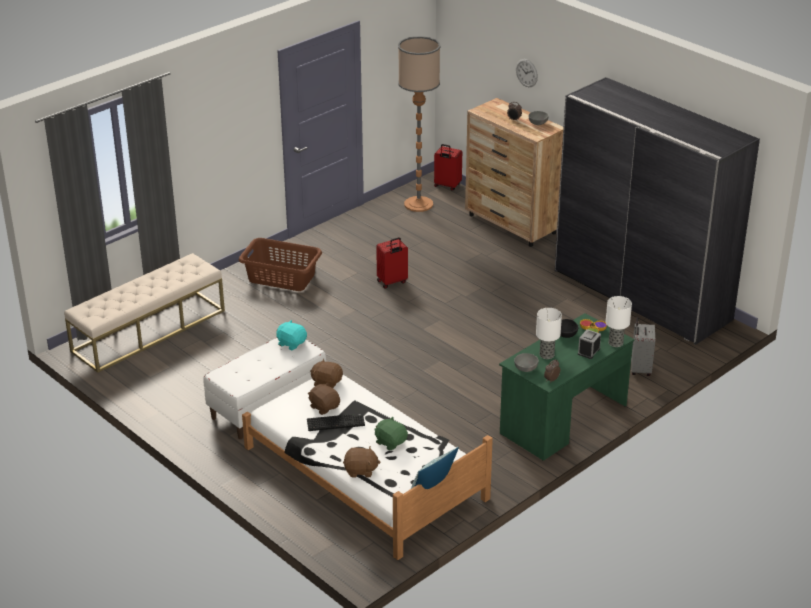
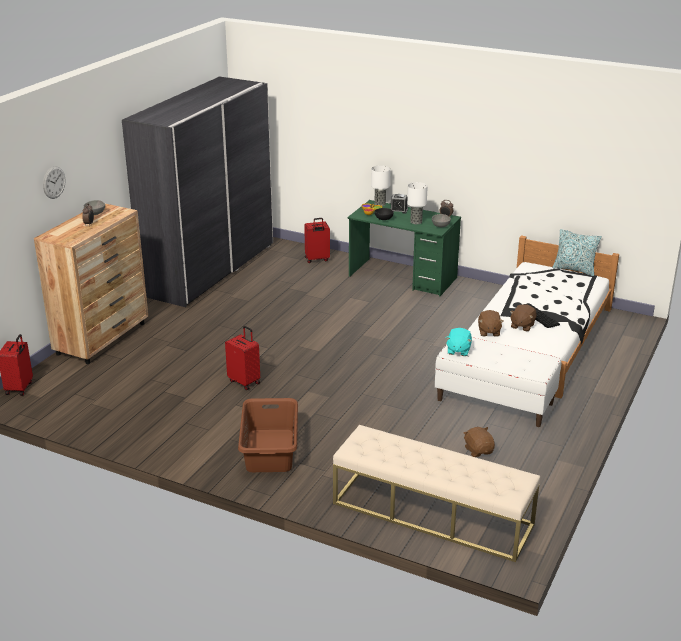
camera: 110 degrees left, 5 degrees down
(361, 471) = (581, 296): brown plush toy -> brown plush toy (478, 450)
(390, 442) = (537, 292): green plush toy -> none
(418, 204) = (69, 397): floor lamp -> none
(639, 369) = (317, 259): grey suitcase -> red suitcase

